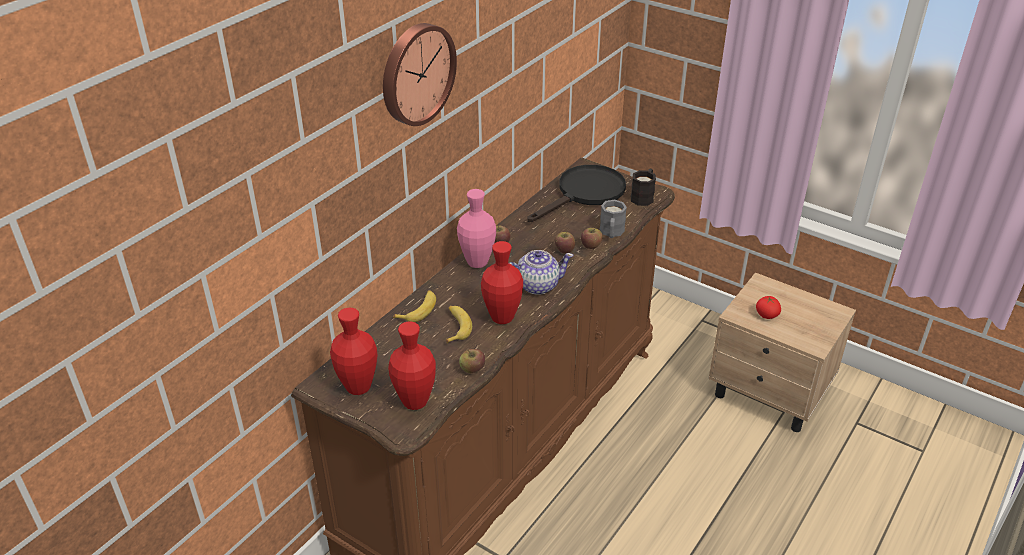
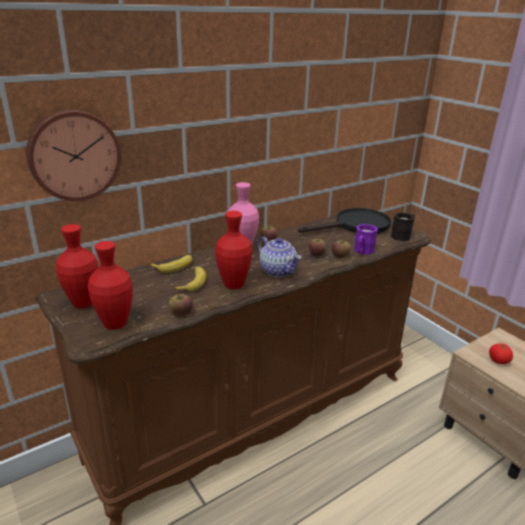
camera: 20 degrees right, 10 degrees down
(416, 73) = (198, 63): wall clock -> wall clock (74, 155)
(537, 285) = (278, 271): teapot -> teapot turned 45 degrees clockwise
(611, 233) = (362, 251): grey mug -> purple mug

